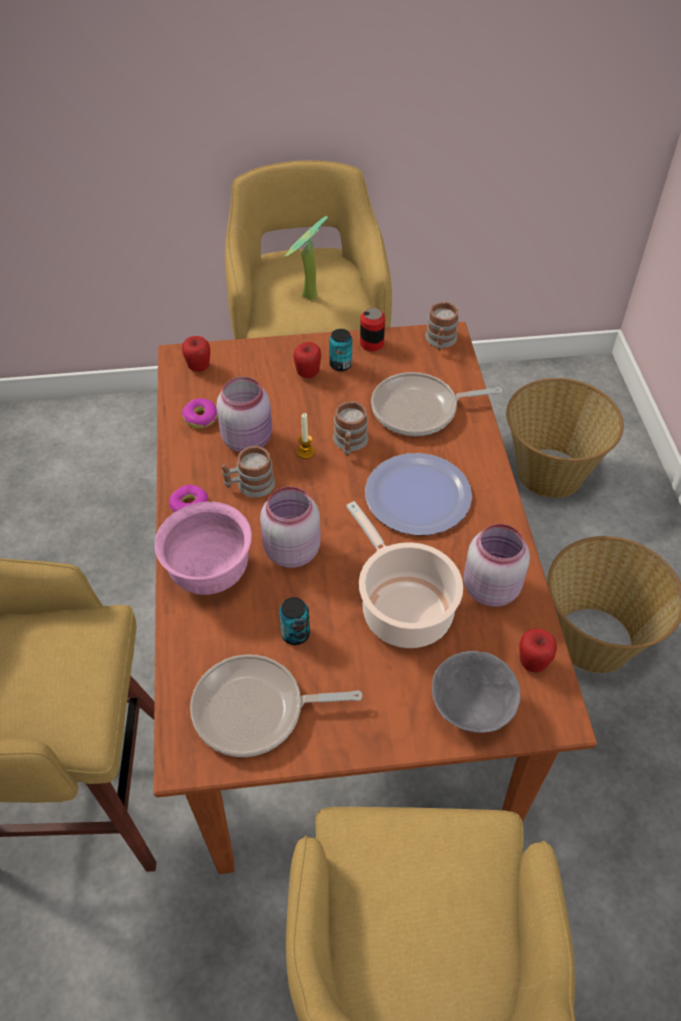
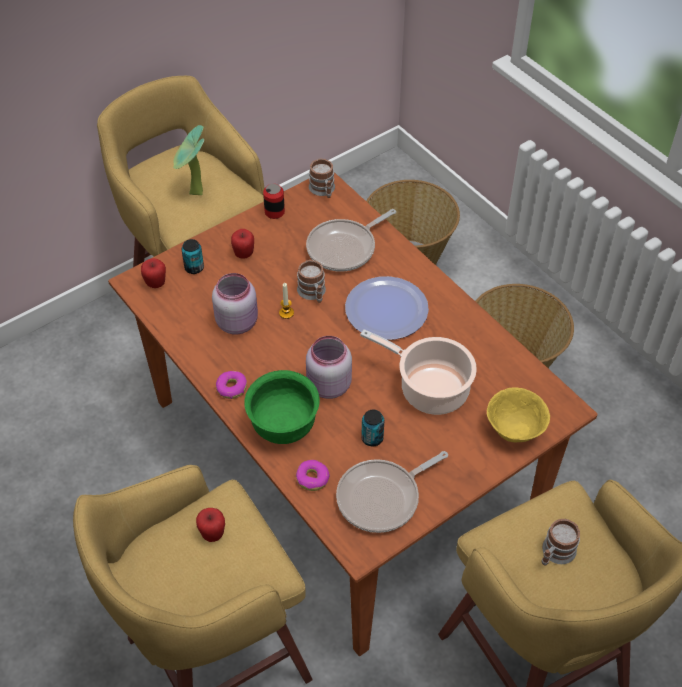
camera: 30 degrees left, 0 degrees up
(200, 418) = (188, 321): donut -> donut (312, 478)
(209, 573) = (283, 427): pink bowl -> green bowl
(249, 485) = (264, 354): mug -> mug (555, 553)
(340, 364) = (263, 237): can -> can (194, 268)
(470, 710) = (514, 431): grey bowl -> yellow bowl
(489, 587) = (474, 349): pink jar -> none
(532, 662) = (531, 384): apple -> apple (212, 534)

